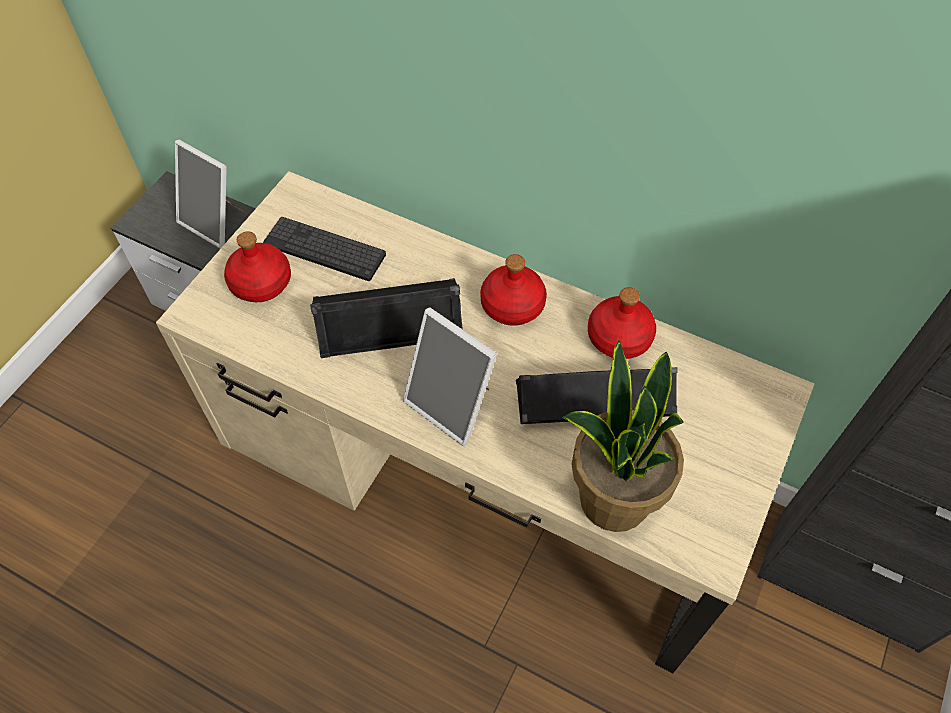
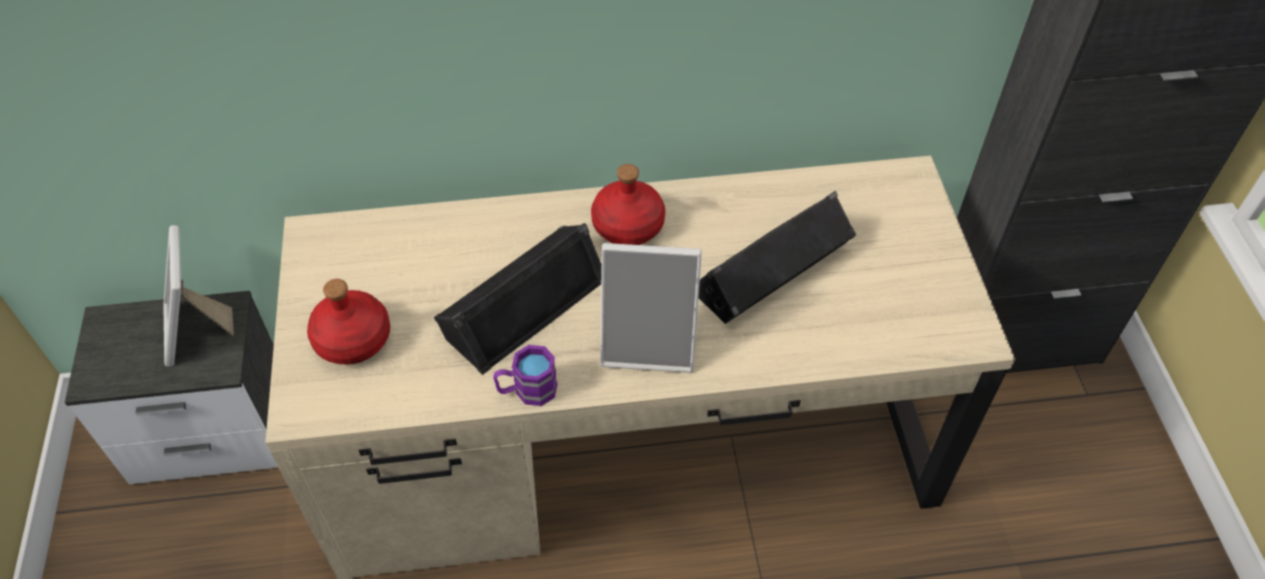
camera: 35 degrees left, 5 degrees down
(215, 222) = (196, 330): picture frame -> picture frame turned 75 degrees clockwise
(324, 249) = (394, 272): keyboard -> none
(340, 388) = (527, 390): none -> purple mug
(612, 498) = (855, 339): potted plant -> none
(619, 338) = (746, 203): red bottle -> none

